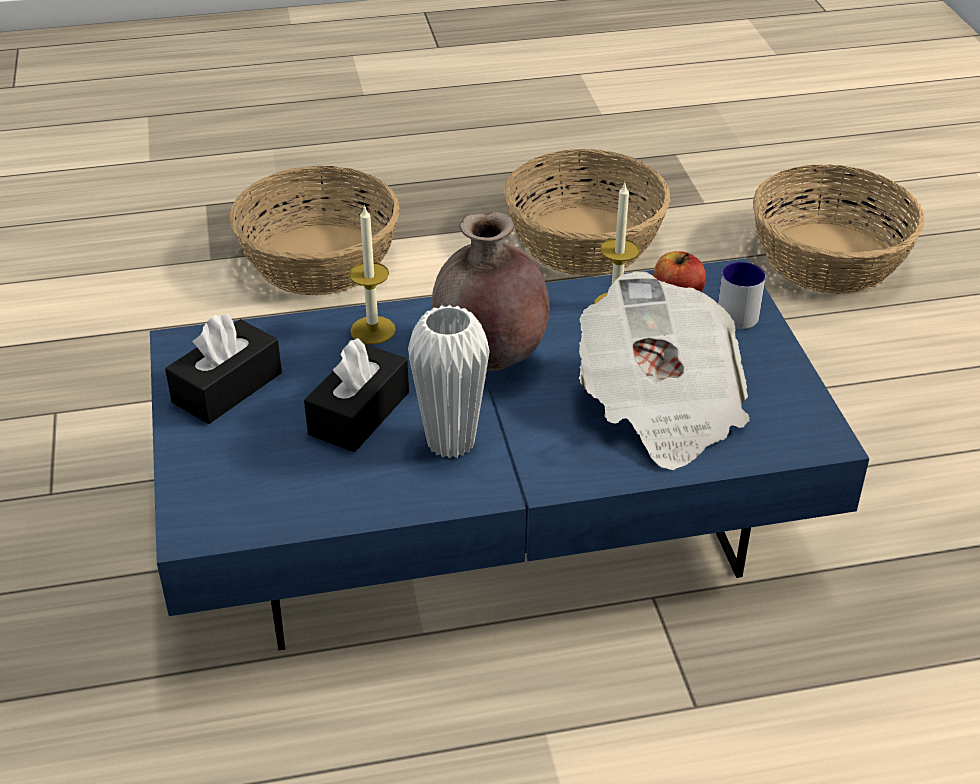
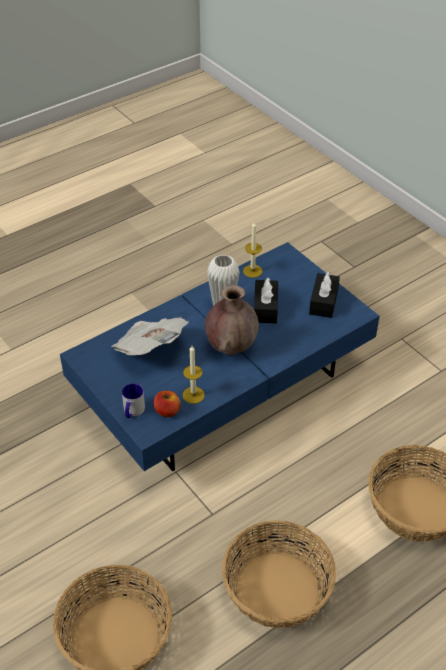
camera: 155 degrees right, 5 degrees up
(373, 330) = (290, 345): candle -> candle (252, 271)

